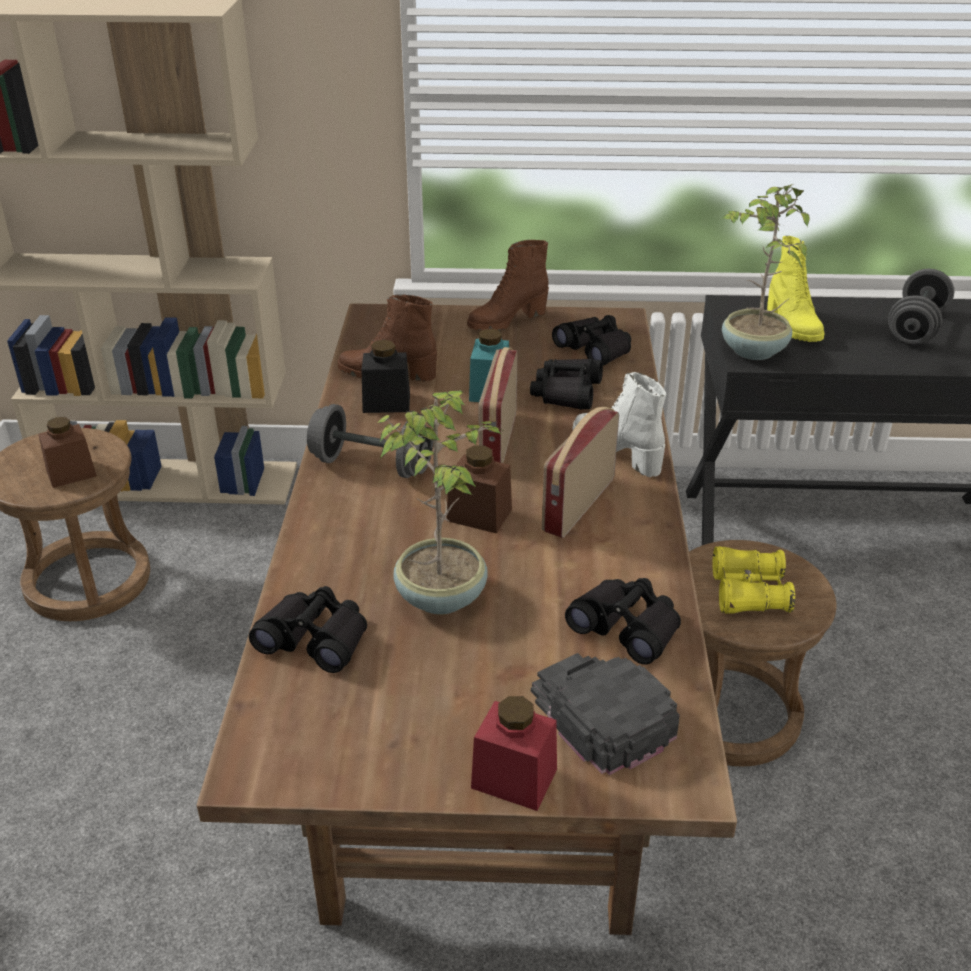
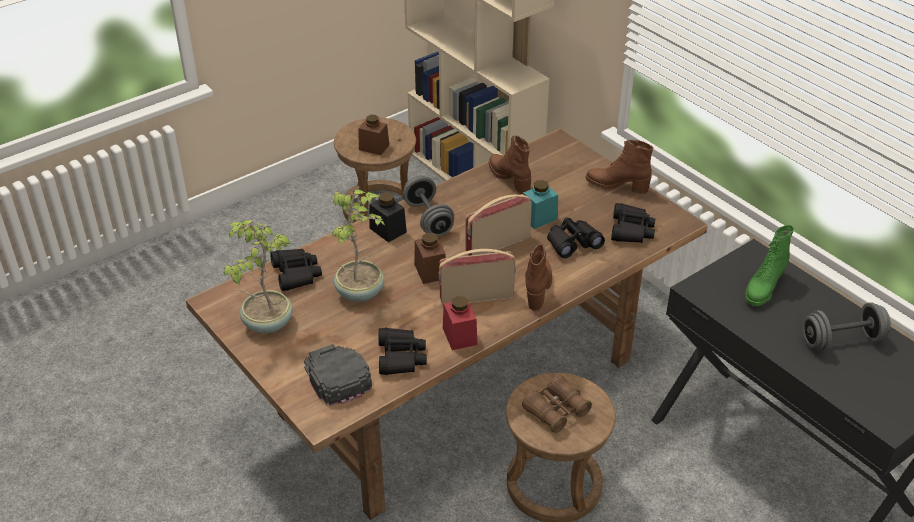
camera: 50 degrees right, 5 degrees up
(386, 402) = (484, 193): black jar -> black jar (388, 230)
(514, 778) = (275, 370): red jar -> red jar (459, 336)
(600, 714) = (336, 376): black cap -> black cap turned 45 degrees counterclockwise
(617, 453) = (538, 287): white boot -> brown boot
(749, 593) = (556, 411): yellow binoculars -> brown binoculars
(752, 351) = (707, 286): potted plant -> potted plant (266, 323)
(791, 326) = (763, 288): yellow boot -> green boot

